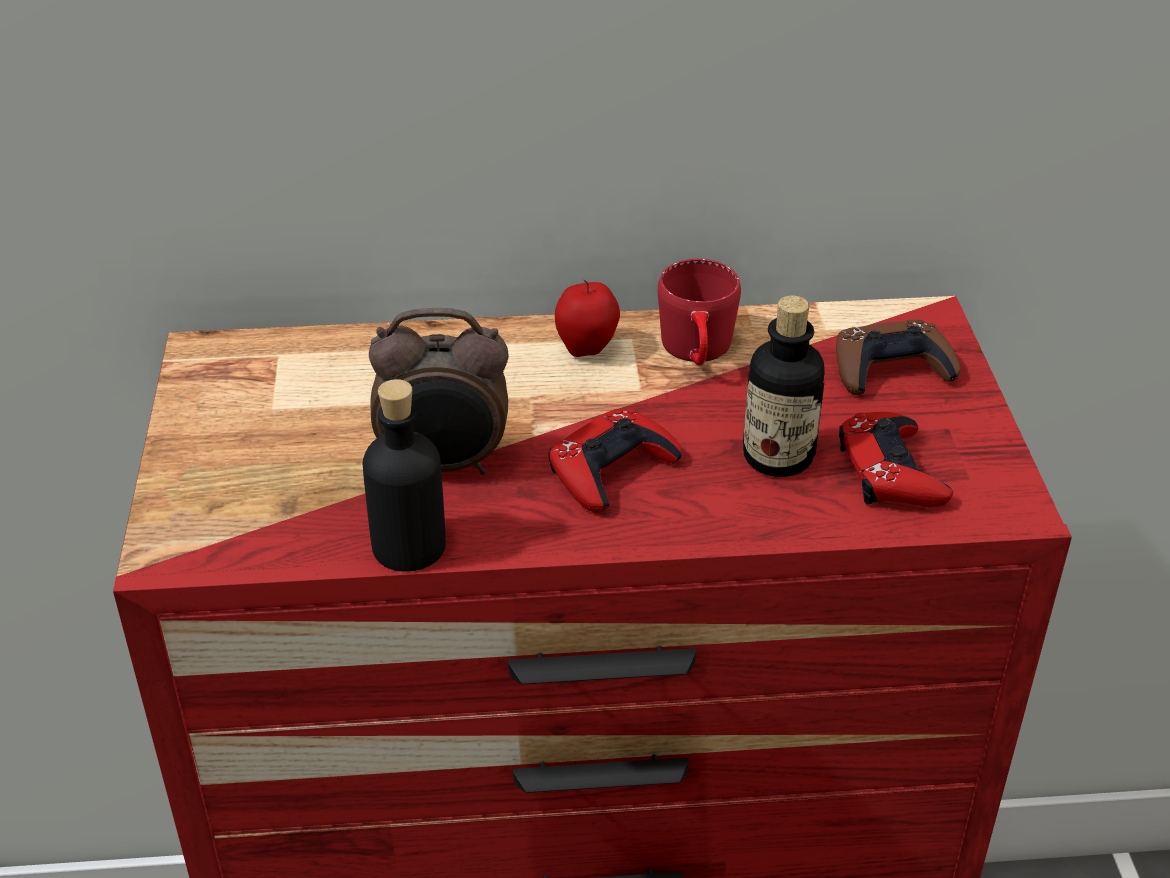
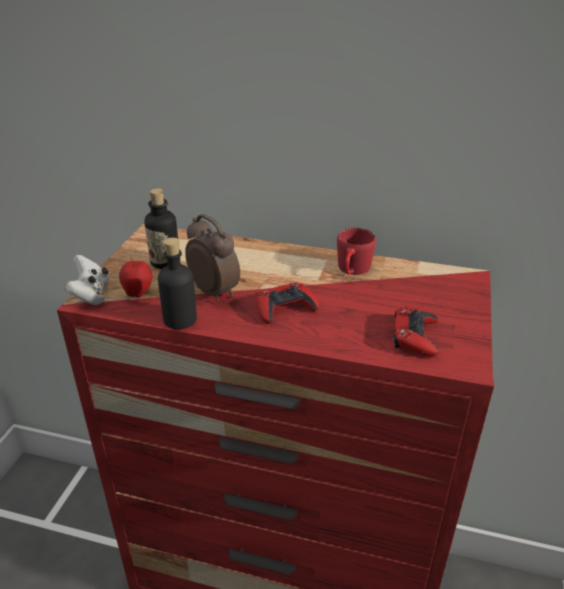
camera: 20 degrees right, 5 degrees down
(170, 537) = (91, 295): none -> white game controller
(444, 465) = (215, 292): alarm clock -> alarm clock turned 150 degrees counterclockwise
(587, 349) = (304, 260): apple -> apple (138, 294)
(778, 457) = (364, 319): bottle -> bottle (165, 262)
(891, 369) = (440, 294): brown game controller -> none

